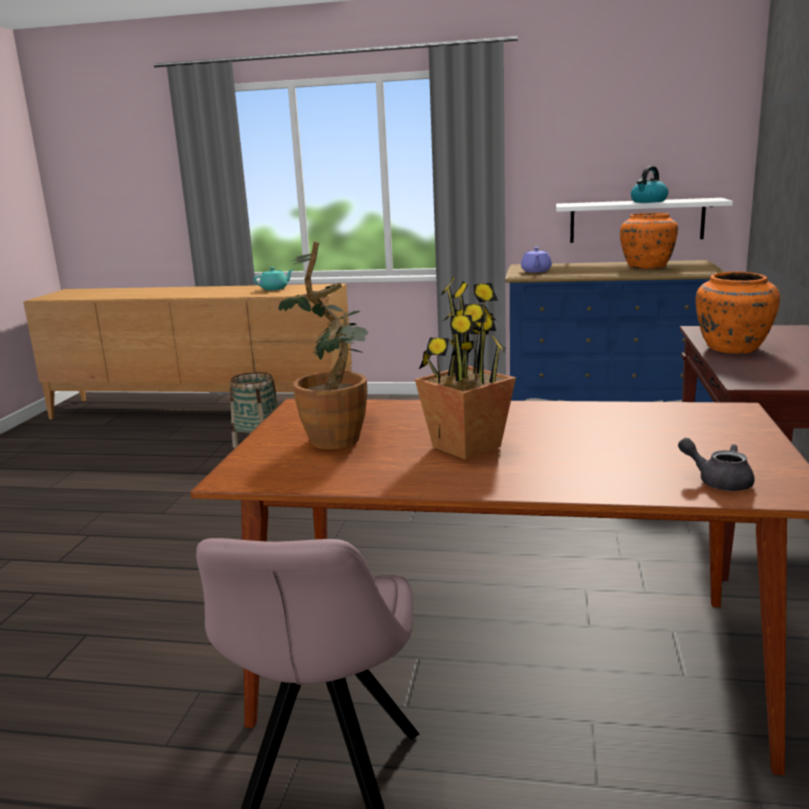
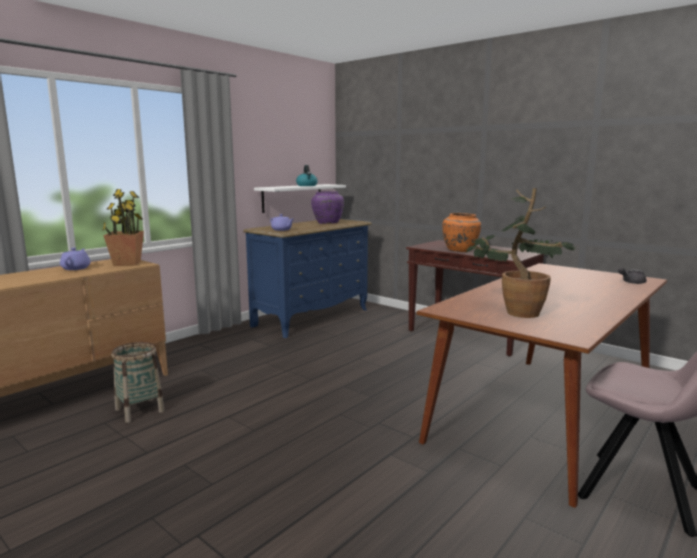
camera: 60 degrees left, 5 degrees down
(275, 289) = (76, 268): turquoise teapot -> purple teapot
(465, 447) = (558, 298): potted plant -> potted plant (126, 263)
(647, 268) = (327, 223): orange vase -> purple vase

